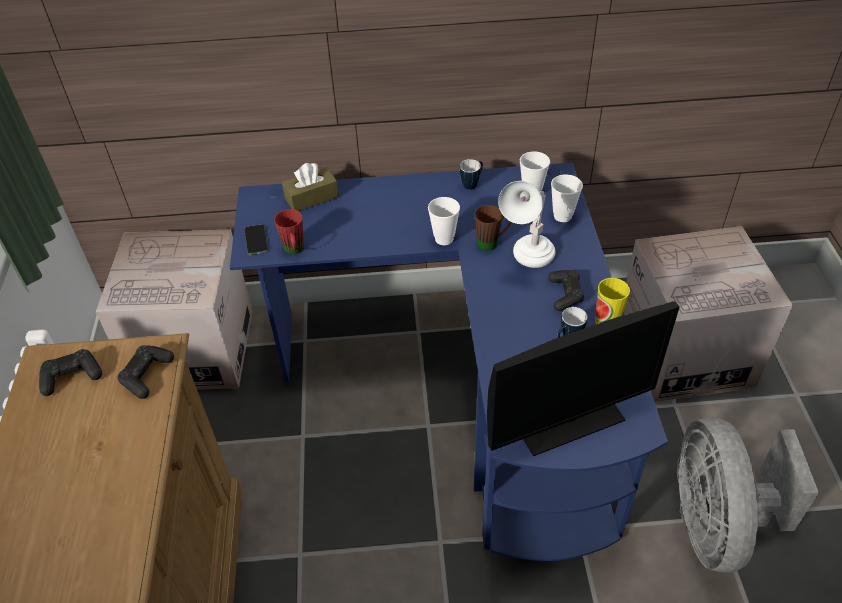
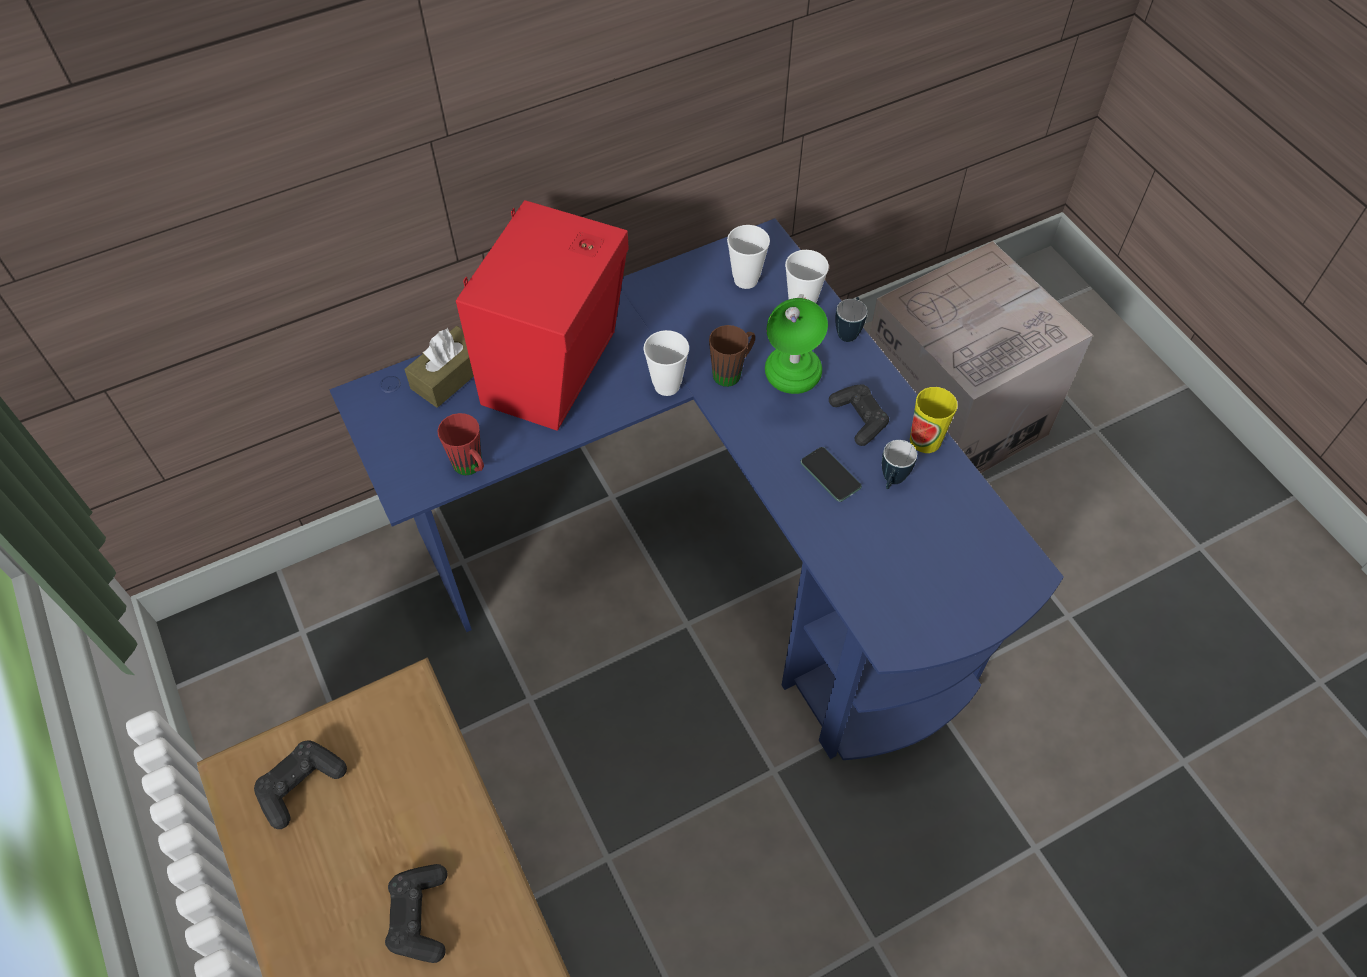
camera: 25 degrees left, 10 degrees up
(147, 375) = (410, 742): black game controller -> black game controller (419, 916)
(195, 349) = (309, 628): cardboard box -> none
(256, 240) = (406, 469): phone -> phone (830, 475)
(380, 210) = (557, 368): none -> red speaker
(472, 184) = (662, 289): mug -> mug (849, 331)
(527, 262) = (790, 386): white table lamp -> green table lamp
(568, 420) = (942, 591): monitor -> none
(716, 524) = (1071, 624): grey fan -> none

